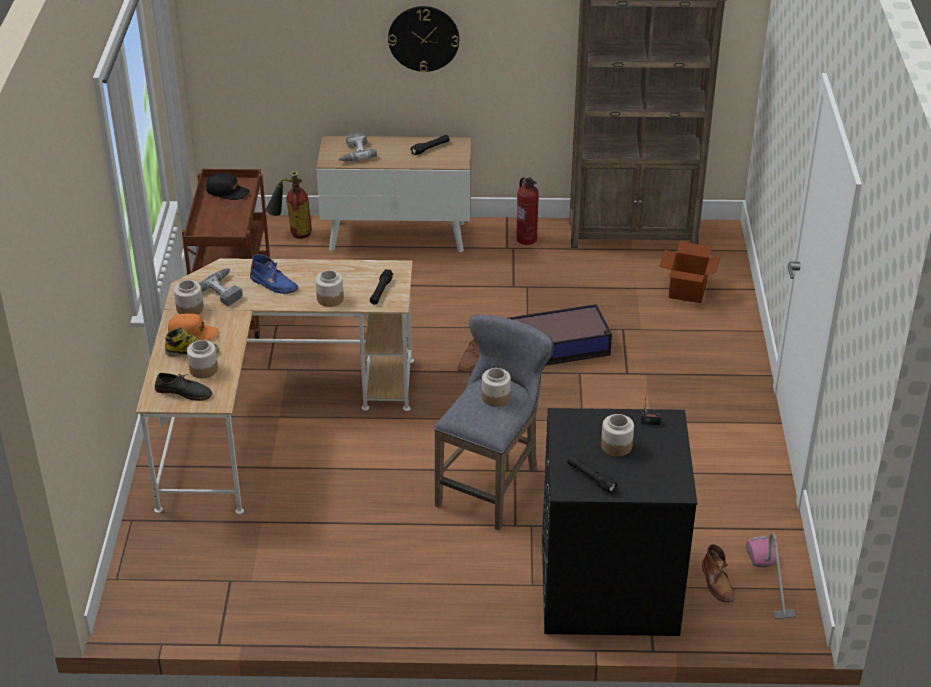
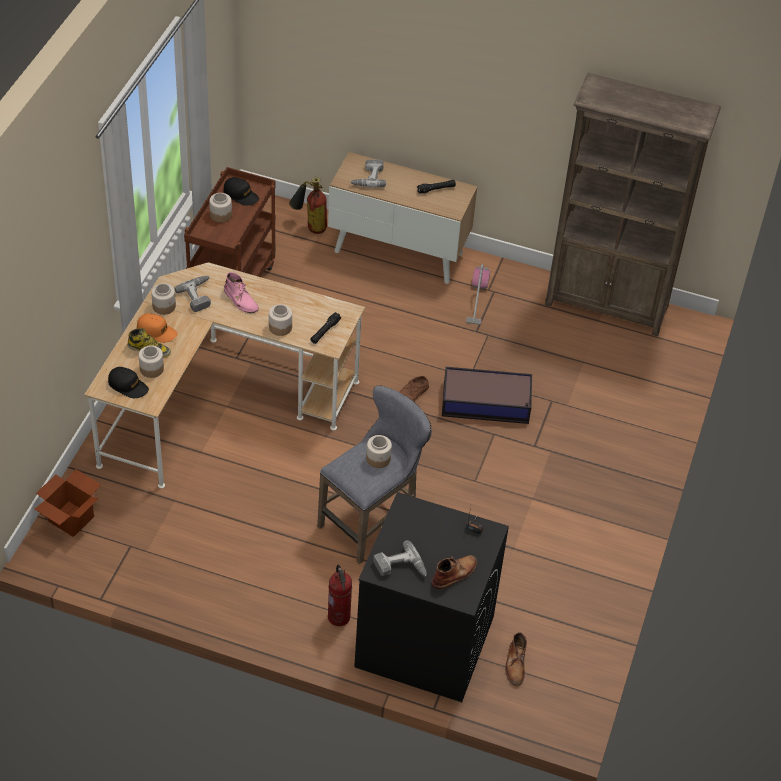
camera: 15 degrees right, 10 degrees up
(184, 391) = (128, 386): grey shoe -> black cap
(274, 284) = (241, 300): blue boot -> pink boot
(423, 38) = (446, 95): wall clock -> none
(527, 239) = (510, 285): fire extinguisher -> fire extinguisher (339, 617)
(591, 478) = (400, 568): black flashlight -> power drill
(616, 446) = (435, 544): jar -> jar (220, 215)
(653, 468) = (455, 574): none -> brown boot
(687, 291) = (627, 377): cardboard box -> cardboard box (71, 519)
(770, 581) = (559, 677): vacuum cleaner -> vacuum cleaner (477, 298)

